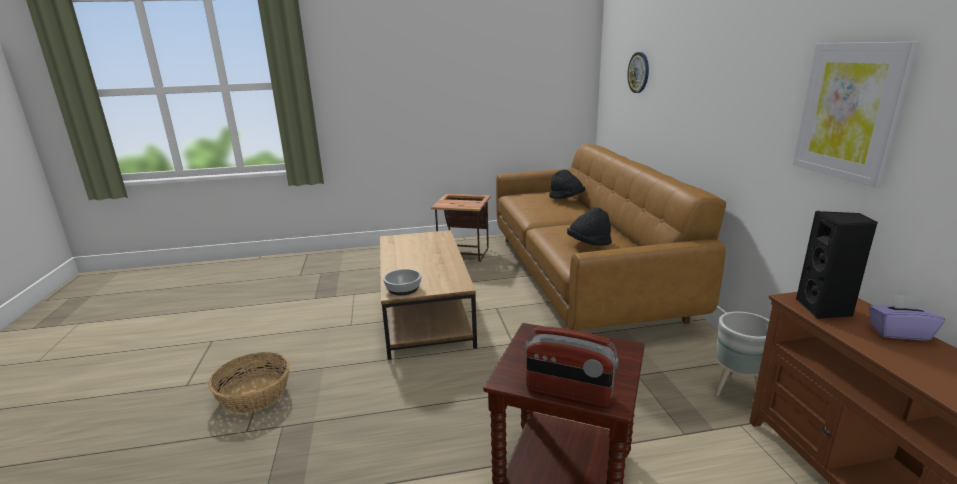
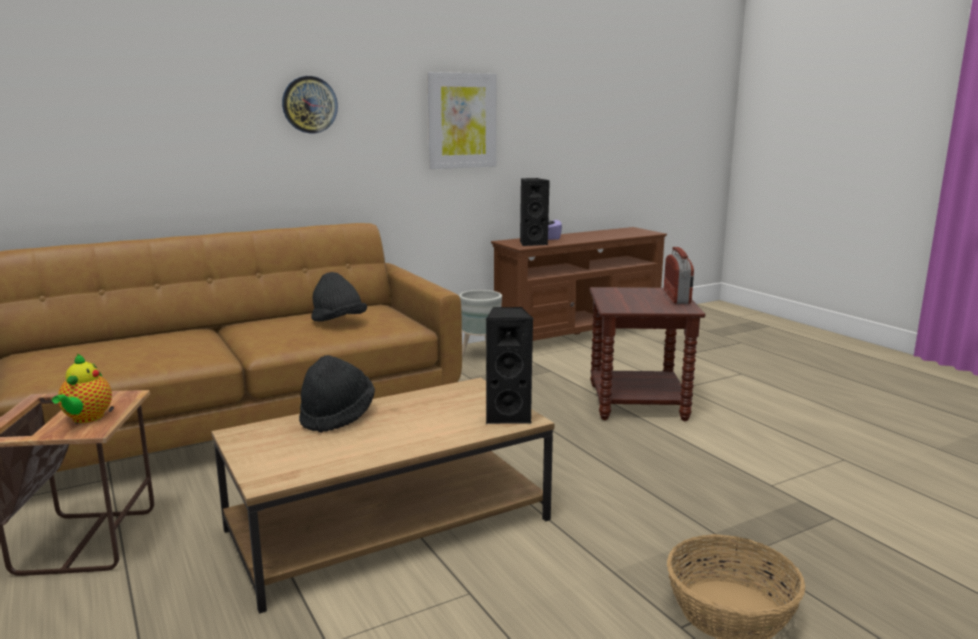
camera: 110 degrees left, 5 degrees down
(403, 289) = (508, 416): bowl -> black speaker
(452, 203) = (86, 418): none -> teapot
(566, 198) = (109, 339): black hat -> black hat (337, 416)
(639, 72) = (106, 105): wall clock -> wall clock (309, 104)

